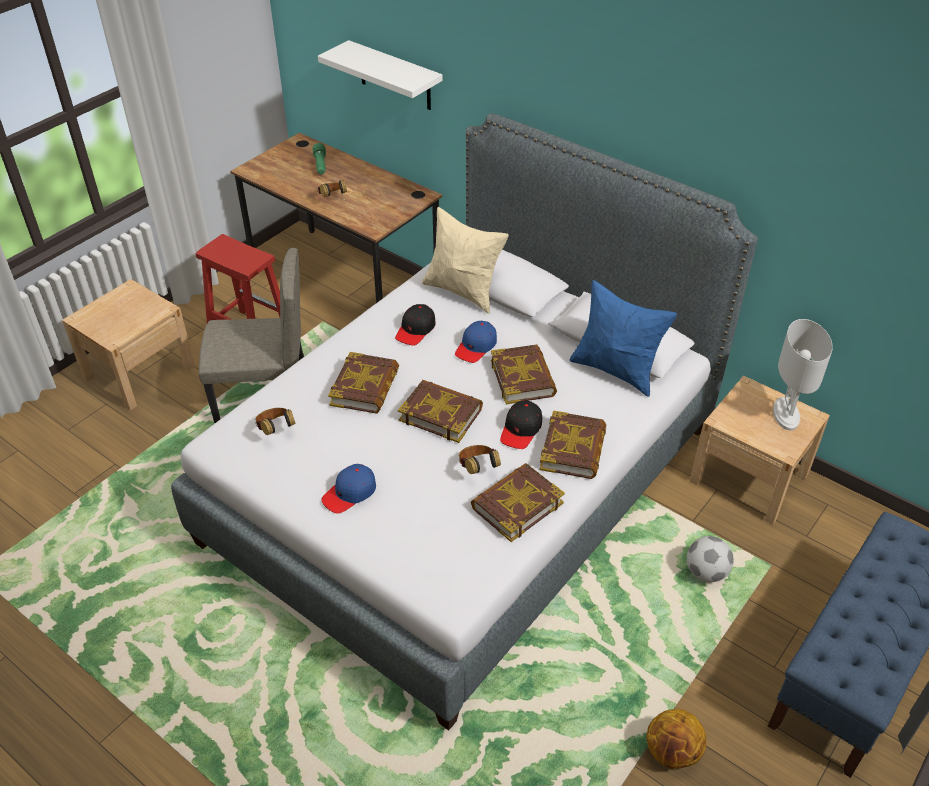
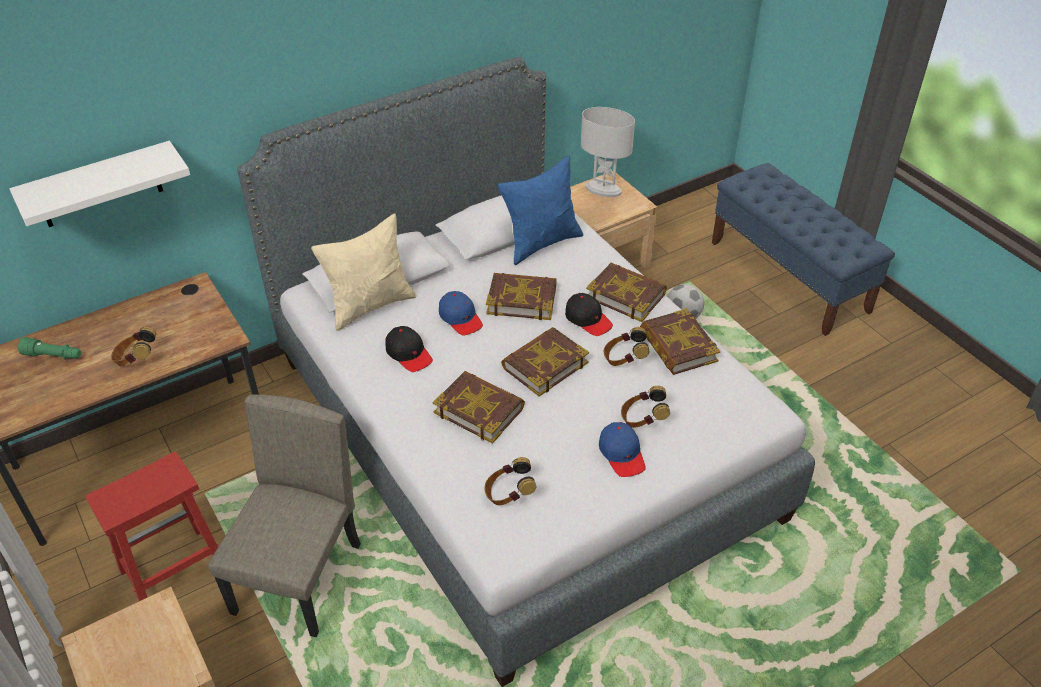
camera: 70 degrees left, 0 degrees up
(401, 499) = (642, 419): none -> headphones
(672, 752) = (836, 392): basketball -> none

